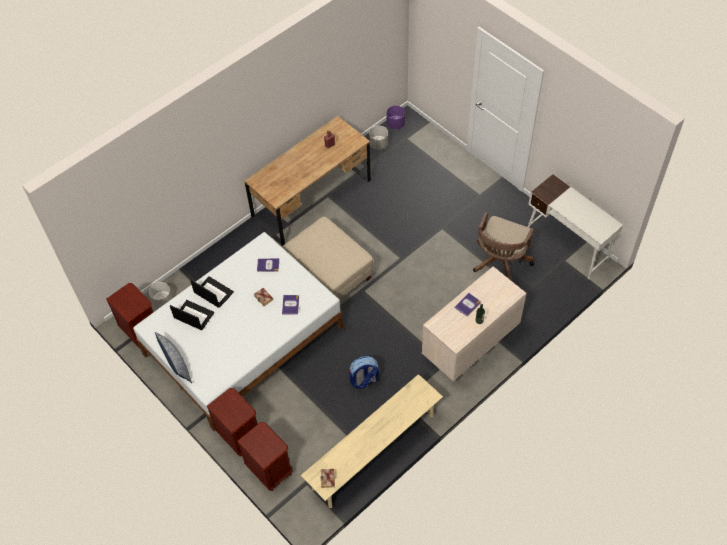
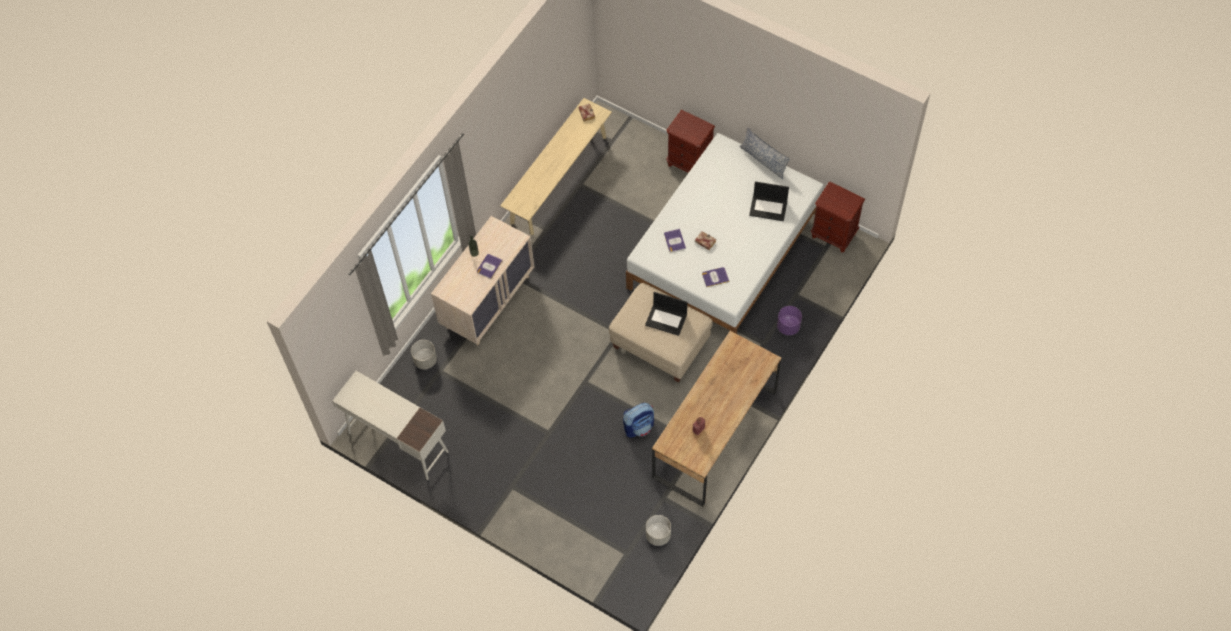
camera: 165 degrees right, 5 degrees up
(163, 301) = (828, 271): grey planter -> grey planter (425, 360)
(213, 292) = (760, 235): laptop -> laptop (666, 319)
(269, 470) = (650, 142): brown nightstand -> none
(364, 380) = (587, 240): backpack -> backpack (639, 427)
(395, 124) = (645, 574): purple planter -> purple planter (788, 326)
(500, 263) = (472, 402): brown office chair -> none

